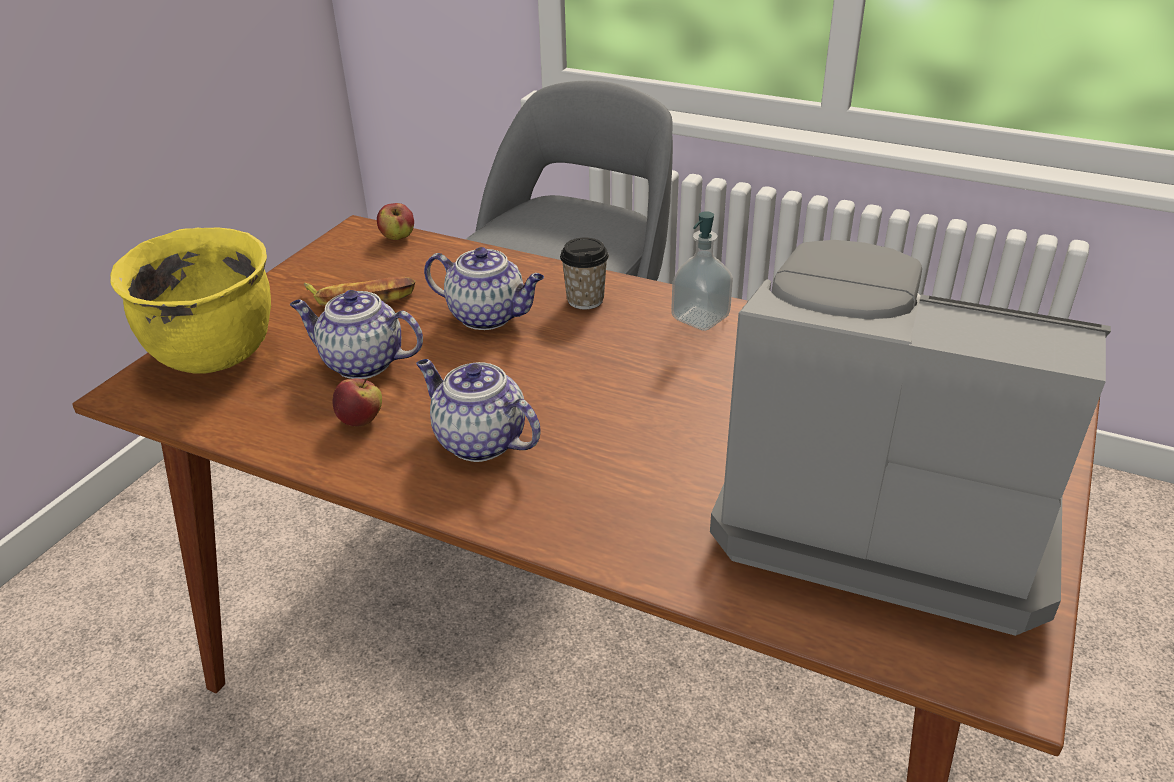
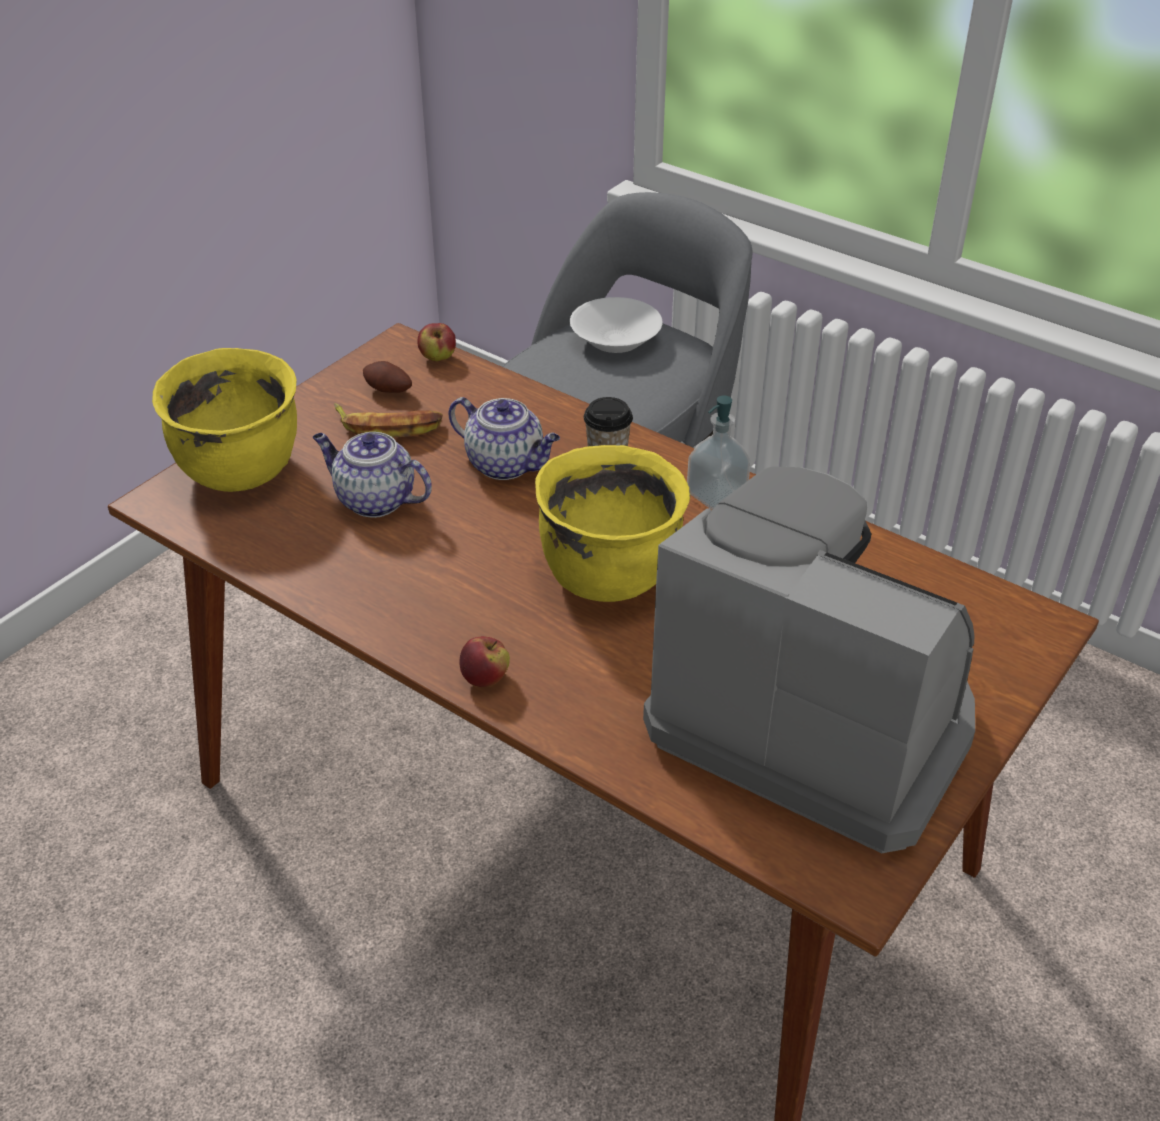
camera: 10 degrees right, 5 degrees up
(355, 269) = (387, 391): none -> potato
(361, 420) = (362, 561): apple -> apple (485, 678)
(478, 441) = (464, 598): teapot -> none
(553, 216) = (615, 340): none -> white bowl
(620, 398) = (609, 573): none -> yellow cooking pot

